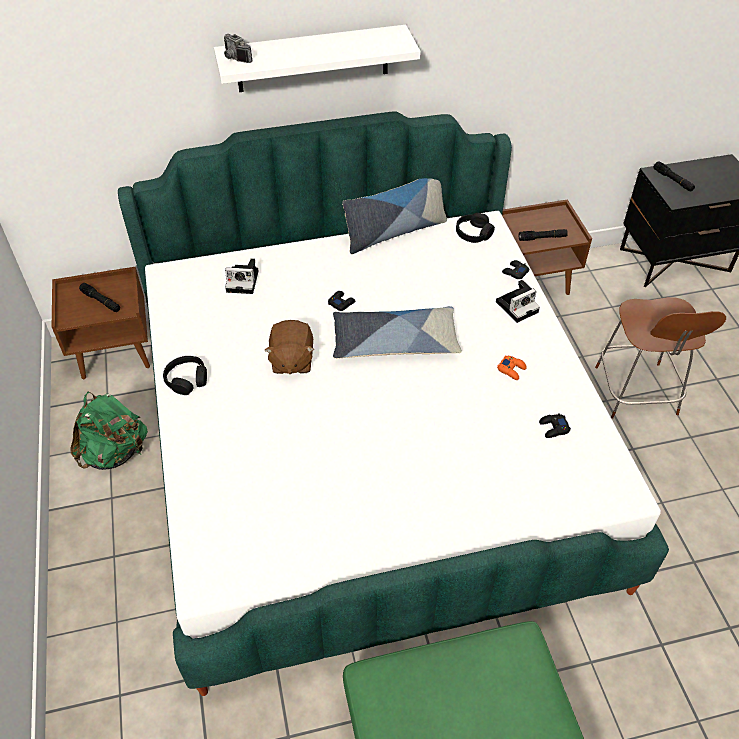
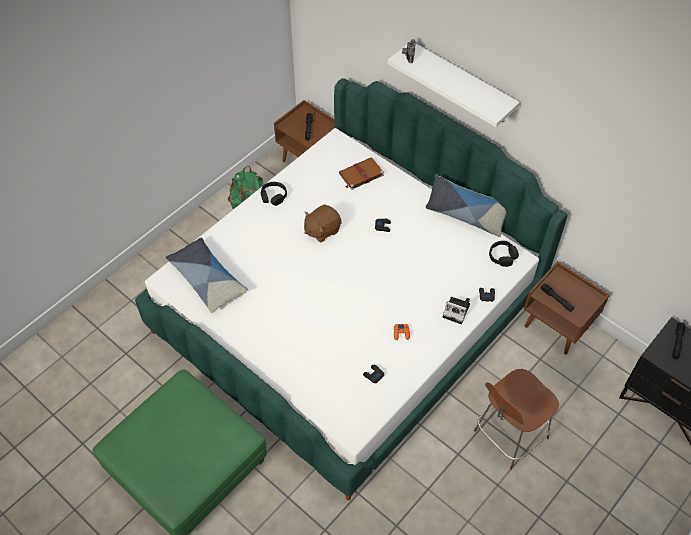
camera: 55 degrees right, 5 degrees up
(244, 281) = (360, 175): camera -> brown book
(394, 342) = (375, 267): pillow -> pillow (207, 279)

